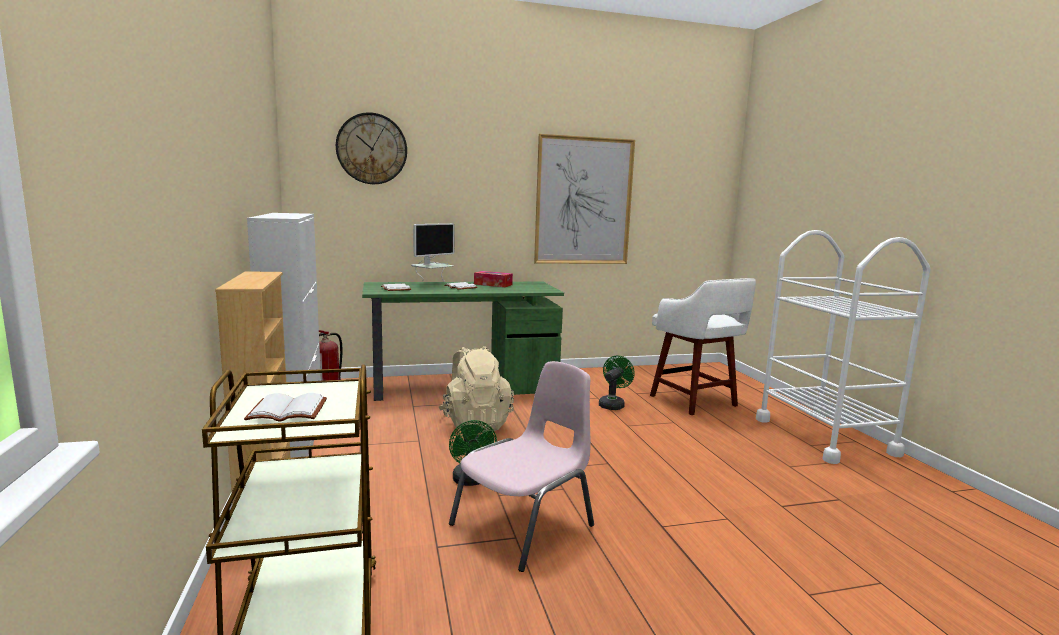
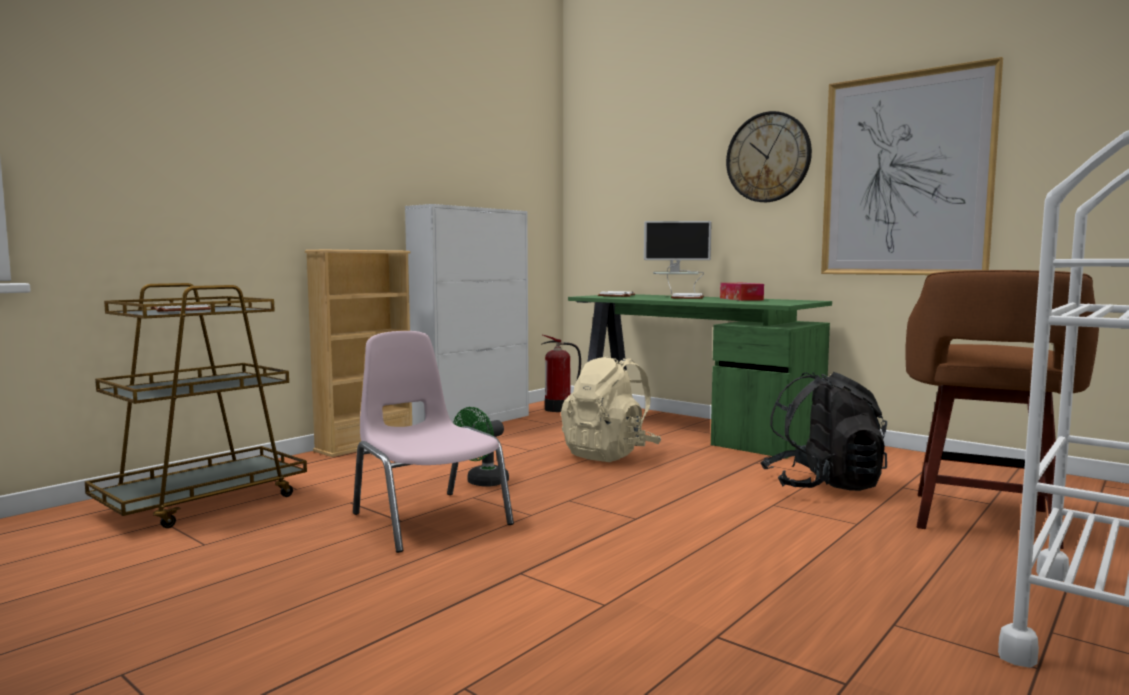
camera: 55 degrees right, 5 degrees down
(372, 149) = (636, 143): wall clock -> wall clock (768, 157)
(525, 525) = (429, 519): pink chair -> pink chair turned 135 degrees counterclockwise
(613, 404) = (822, 485): green fan -> black backpack
(695, 402) = (983, 521): white stool -> brown stool

